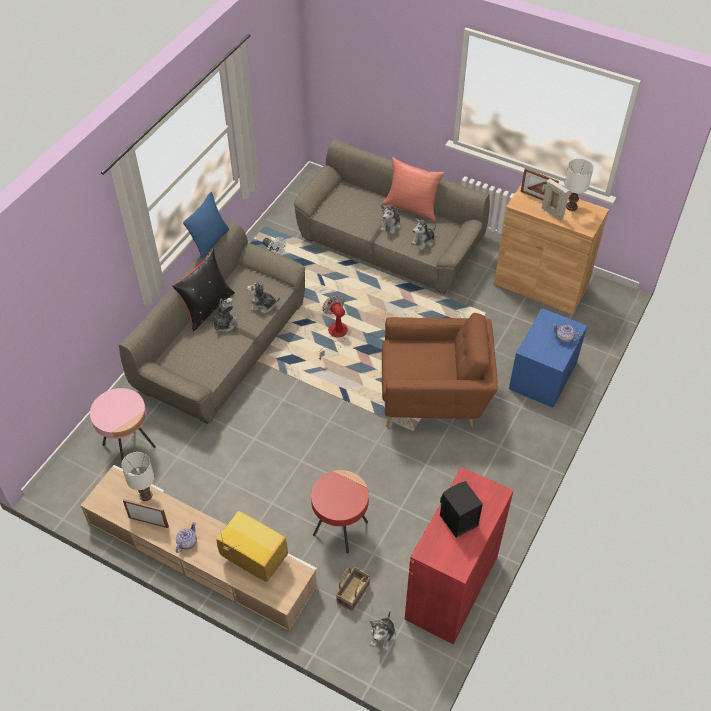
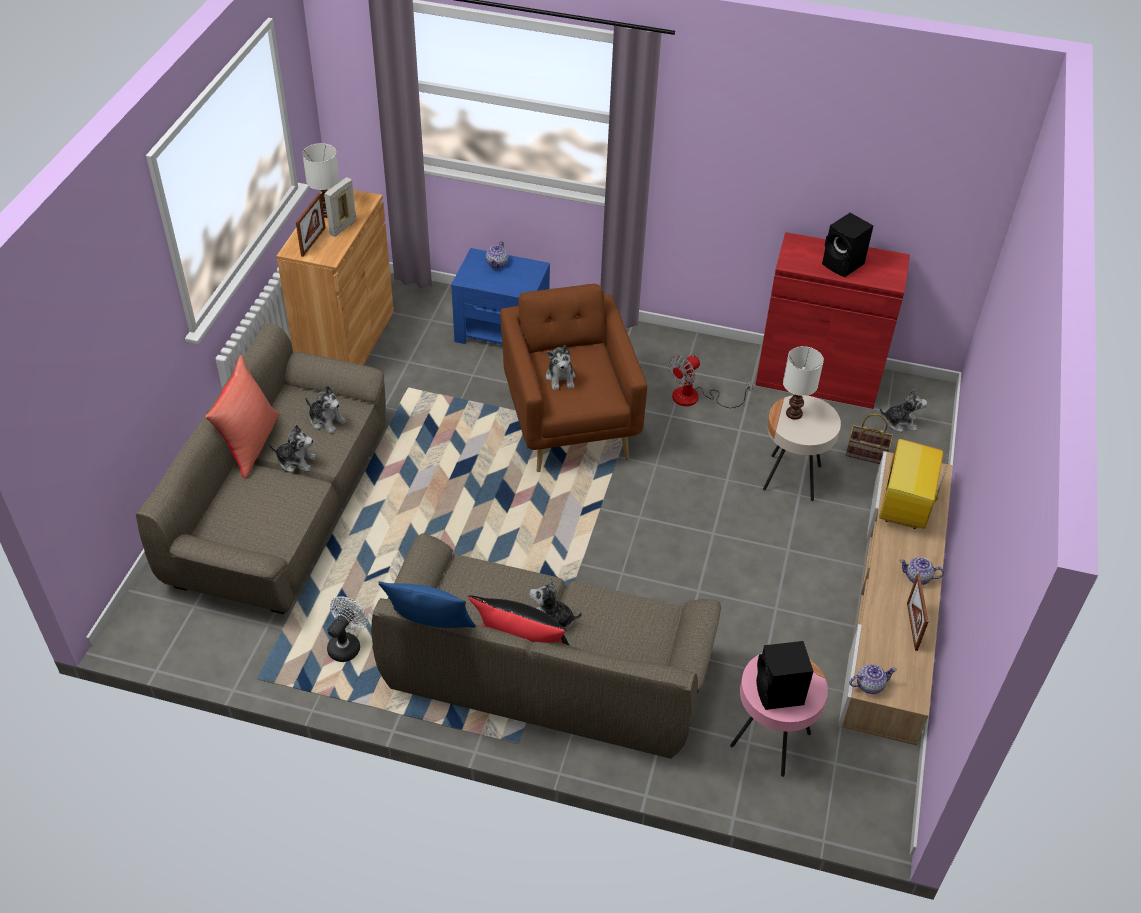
camera: 105 degrees left, 5 degrees down
(112, 405) = (779, 694): none -> black speaker
(116, 479) = (869, 685): none -> teapot
(145, 495) = (875, 642): white table lamp -> white table lamp (793, 414)
(263, 305) = (500, 581): plush toy -> plush toy (560, 378)
(335, 336) = (488, 537): fan -> fan (695, 398)
(340, 528) = (792, 478): red side table -> beige side table

